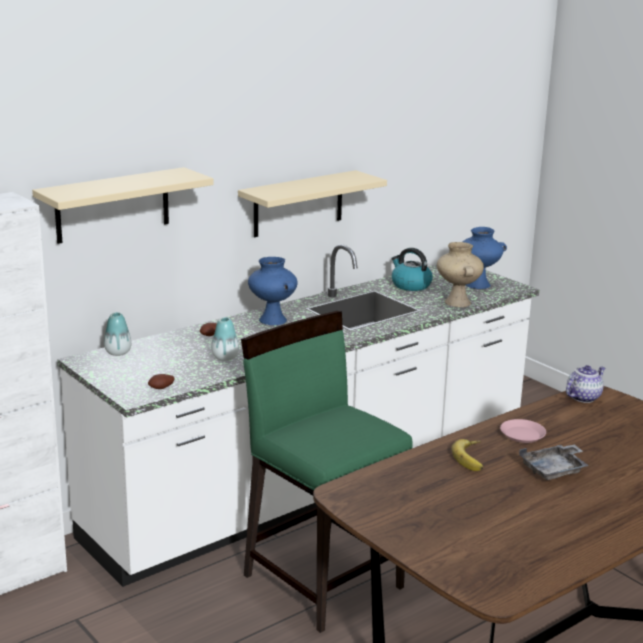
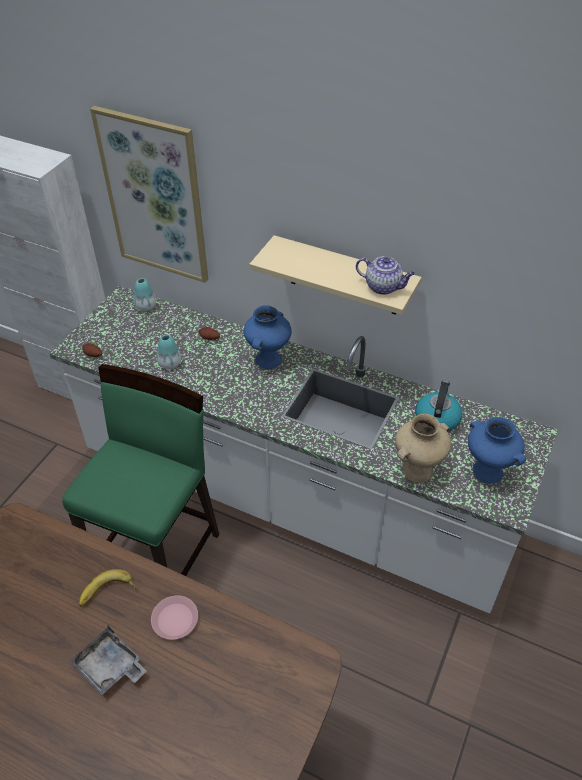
camera: 65 degrees right, 25 degrees up
(112, 205) = (155, 197): beige shelf -> picture
(583, 397) = (296, 654): teapot -> teapot (384, 287)

